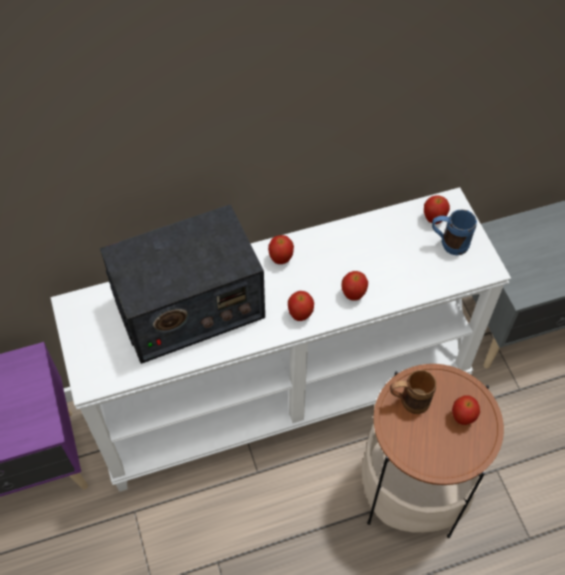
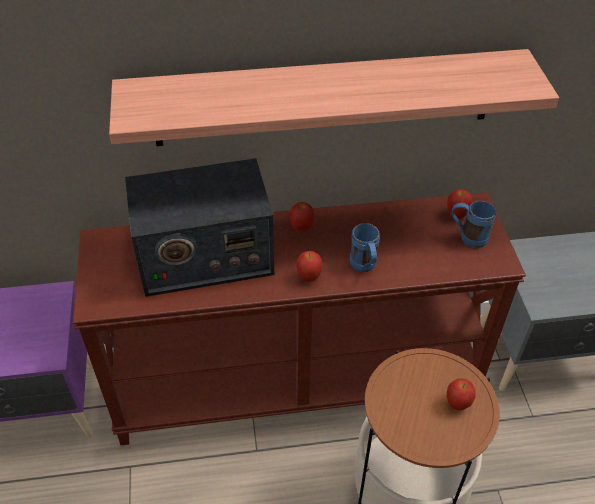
camera: 10 degrees right, 10 degrees down
(282, 391) = (297, 380): white console table -> brown console table
(294, 135) = (324, 98): none -> shelf
(353, 295) = (364, 267): apple -> blue mug
(408, 402) = (404, 380): brown mug -> none

